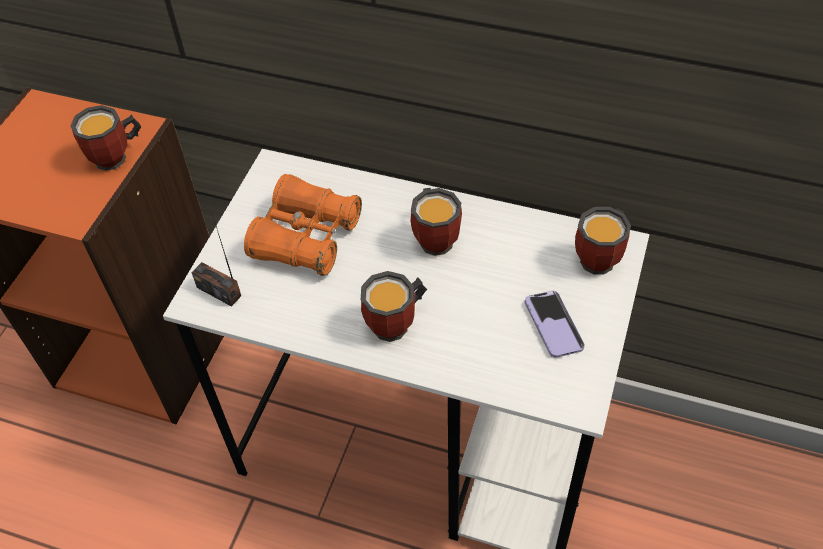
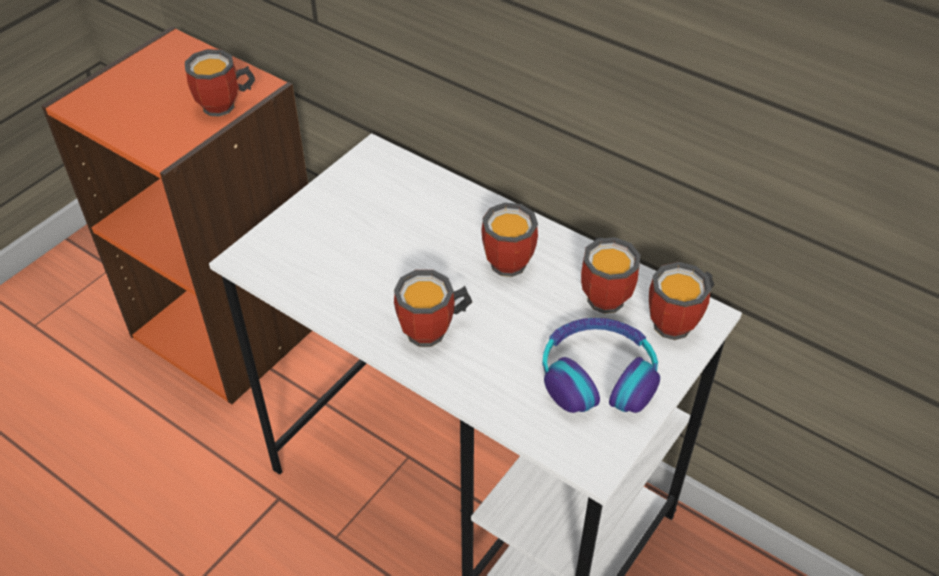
camera: 15 degrees right, 5 degrees down
(219, 291) = (271, 254): radio -> none
(306, 238) = (378, 226): orange binoculars -> none
(531, 247) = (606, 293): none -> mug
(553, 325) = (598, 376): phone -> headphones

